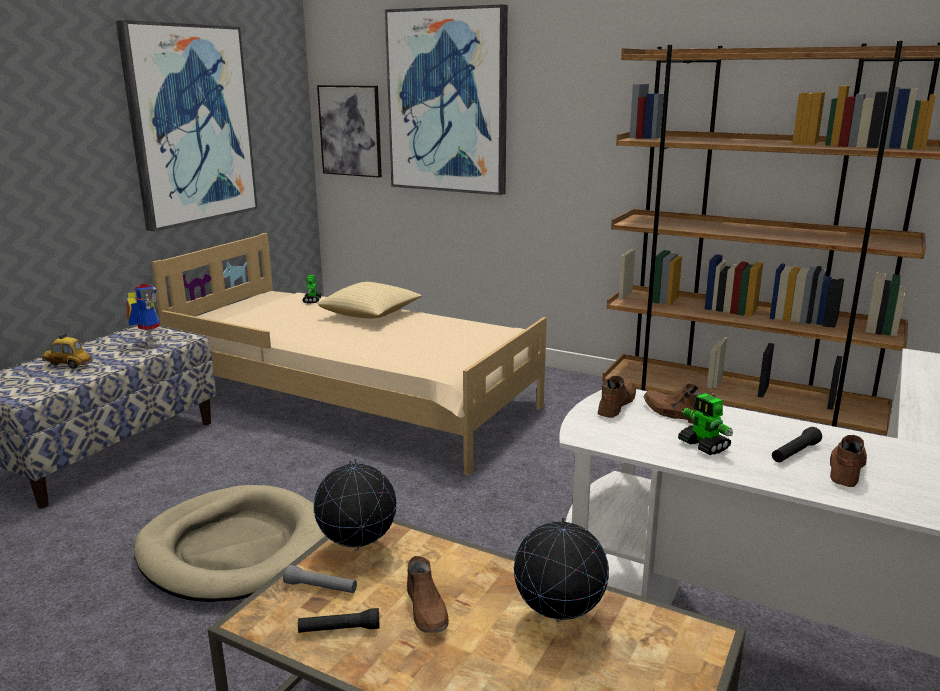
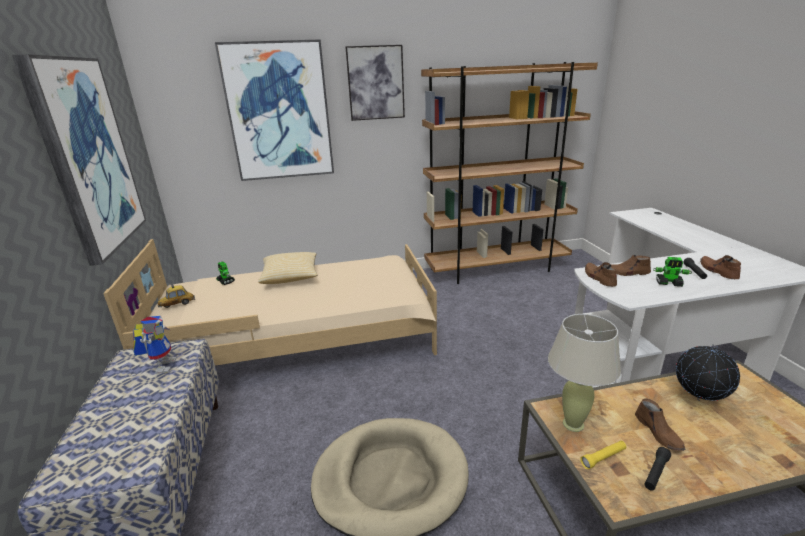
camera: 40 degrees left, 5 degrees up
(68, 365) = (121, 419): toy car -> toy car (177, 304)
(148, 343) = (162, 365): toy robot -> toy robot turned 60 degrees clockwise
(321, 587) = (603, 458): grey flashlight -> yellow flashlight
(350, 131) = (189, 142): picture -> picture (375, 83)
(358, 550) = (573, 424): globe -> beige table lamp
(427, 610) = (658, 432): brown shoe -> brown shoe turned 45 degrees clockwise

